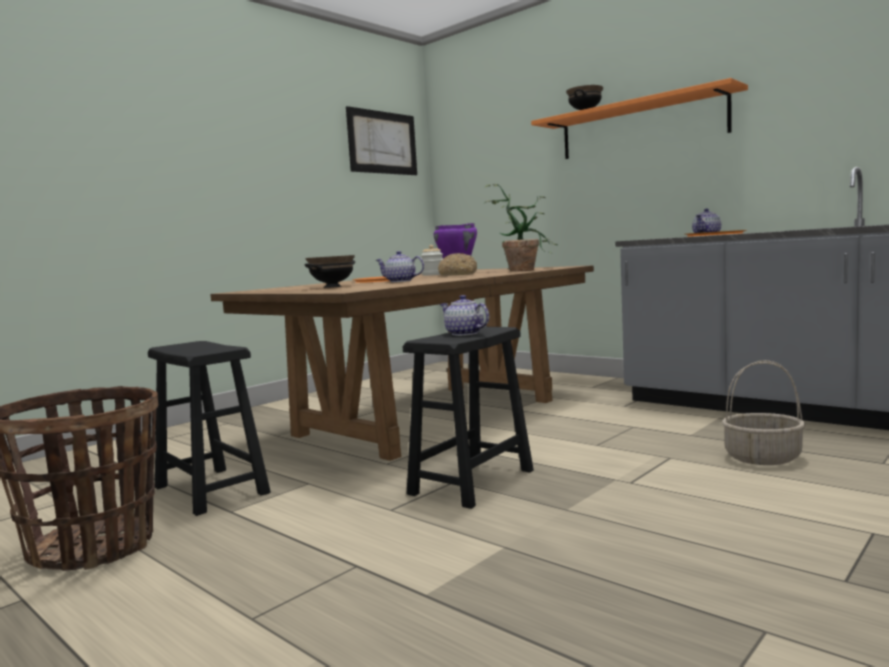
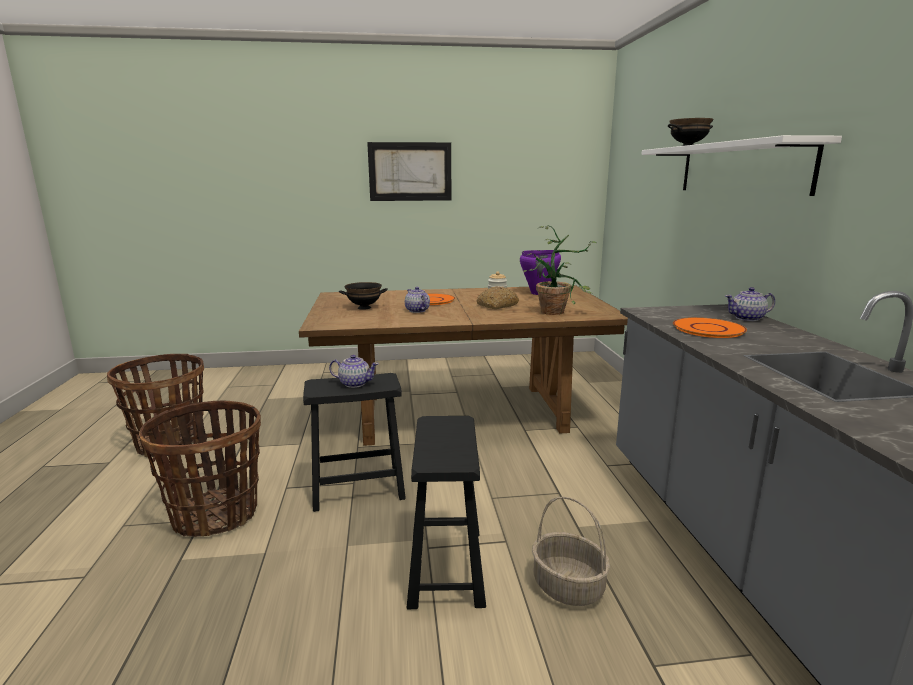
camera: 40 degrees right, 10 degrees up
(210, 490) = (262, 426): black stool -> black stool (445, 567)
(365, 555) = (216, 514): none -> basket
(382, 142) = (551, 154): picture -> picture (410, 171)
(464, 333) = (354, 383): teapot -> teapot turned 105 degrees clockwise
(641, 126) = (741, 168): orange shelf -> white shelf

